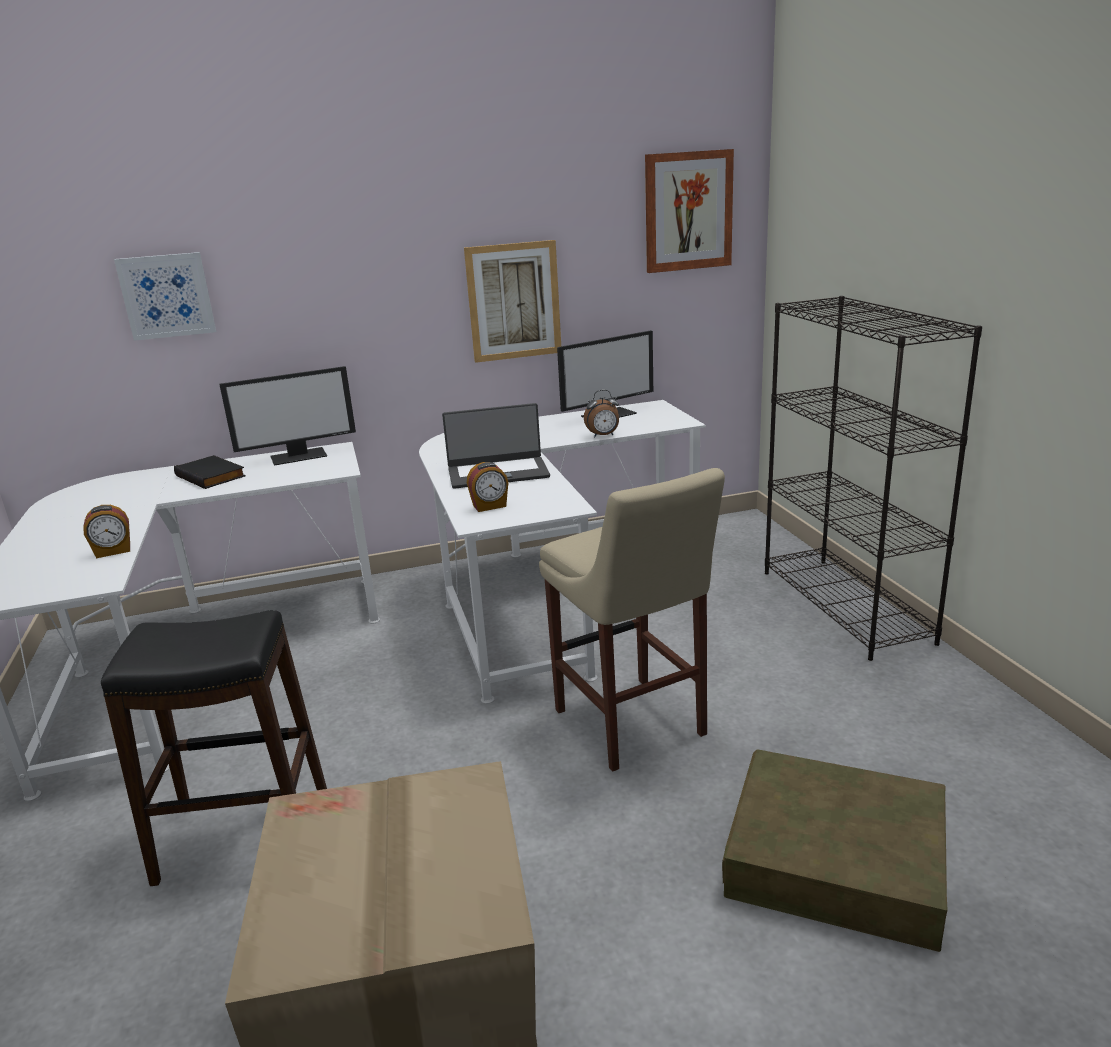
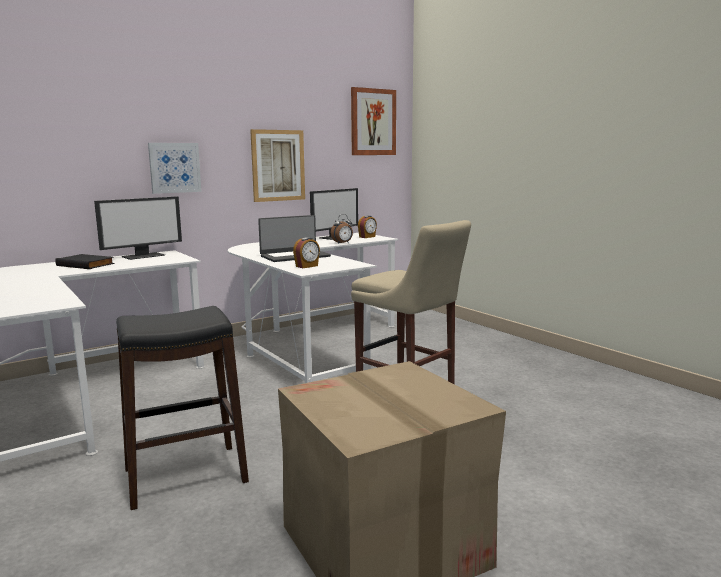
camera: 20 degrees left, 10 degrees down
(113, 551) = (53, 293): alarm clock -> alarm clock (367, 237)
(167, 296) = (54, 141): picture -> picture (174, 167)
(836, 858) = (560, 432): brown storage box -> none
(845, 606) = (489, 337): black bookcase -> none

